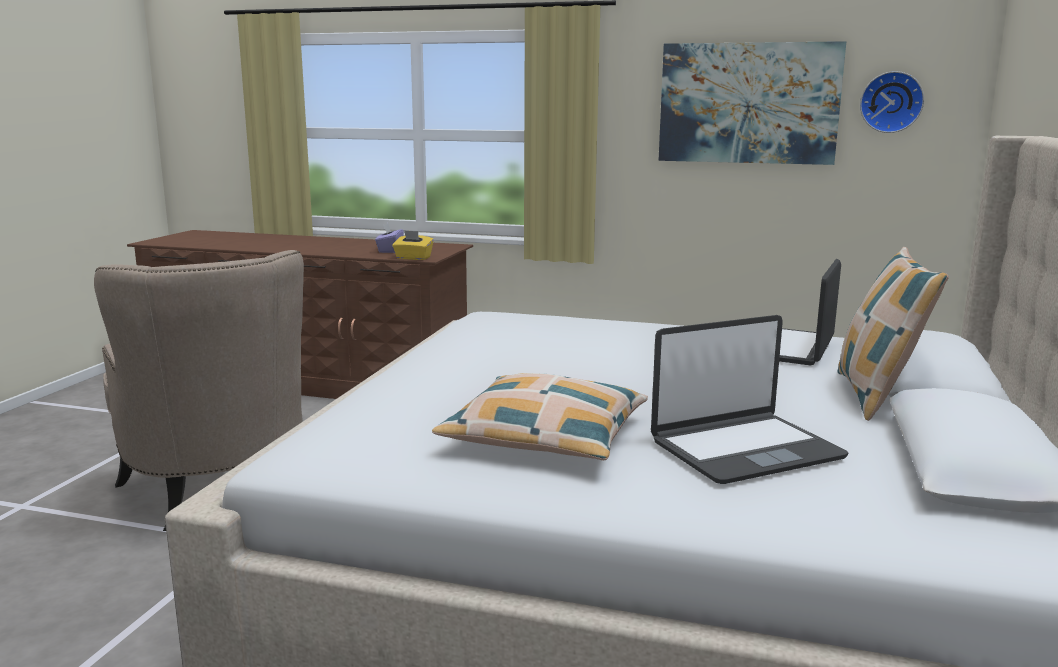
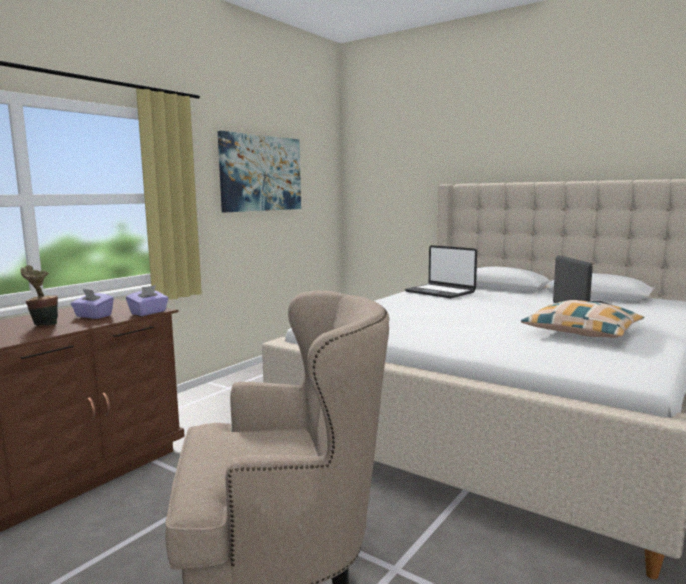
camera: 70 degrees left, 5 degrees down
(352, 247) = (43, 325): none -> potted plant
(413, 258) = (149, 312): yellow tissue box -> purple tissue box
(877, 397) = (519, 293): pillow -> none
(891, 102) = (314, 174): wall clock -> none

